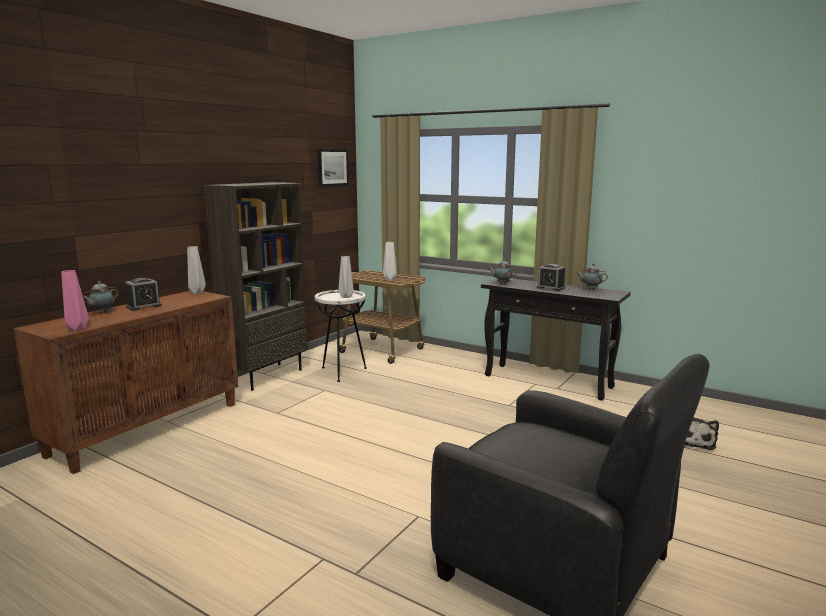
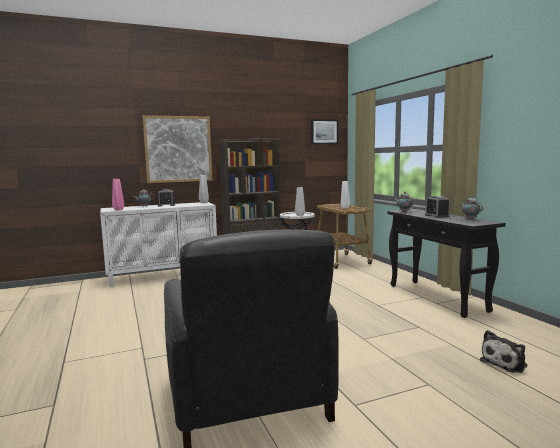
camera: 35 degrees right, 5 degrees down
(141, 203) = (178, 149): none -> picture
(148, 428) = (164, 275): brown cabinet -> white cabinet

